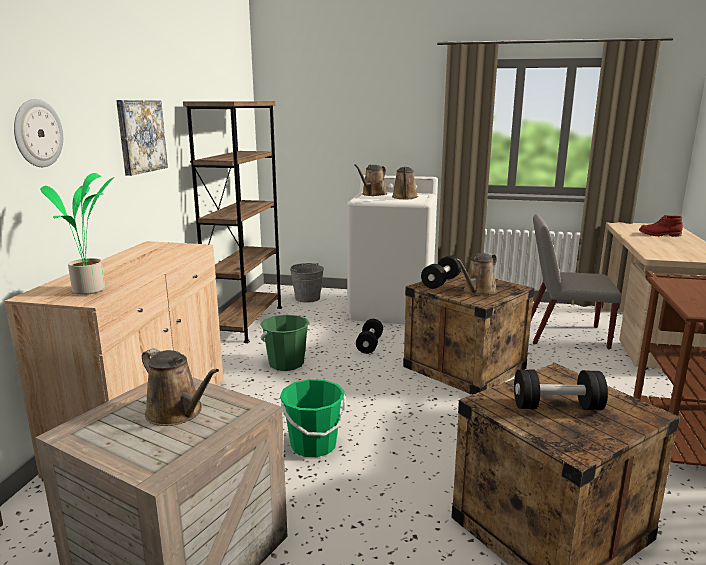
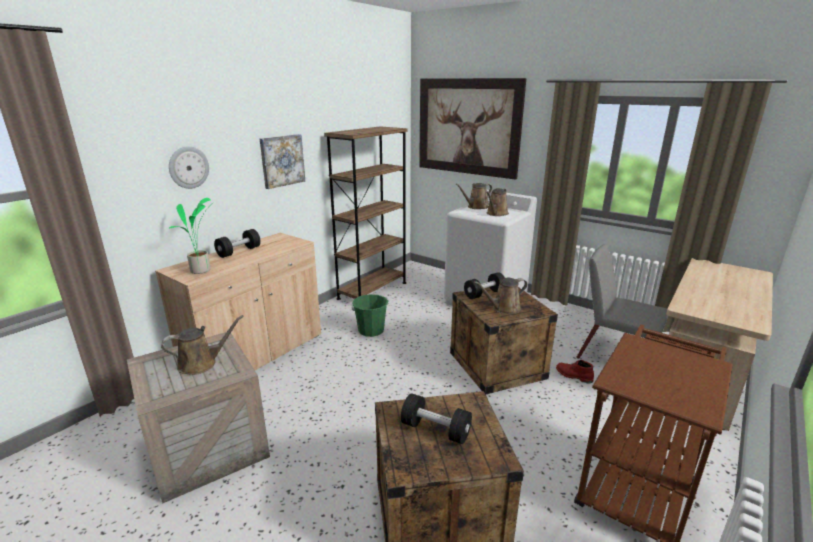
camera: 25 degrees right, 5 degrees up
(177, 413) = (201, 363): brown watering can -> brown watering can turned 90 degrees counterclockwise
(307, 298) = (430, 278): grey bucket -> none
(313, 445) = (337, 398): green bucket -> none
(337, 103) = (468, 127): none -> picture
(369, 345) = (441, 328): black dumbbell -> black dumbbell (239, 252)
(659, 235) = (728, 283): red boot -> red boot (573, 376)

